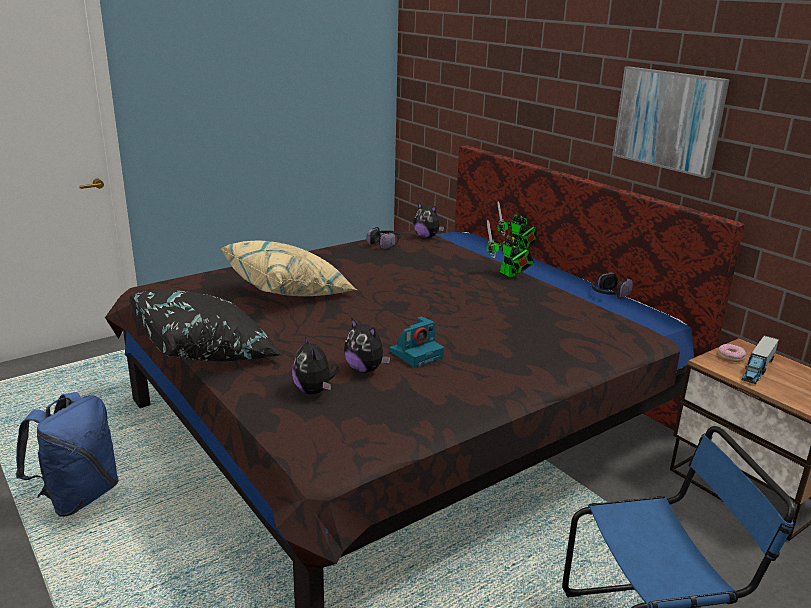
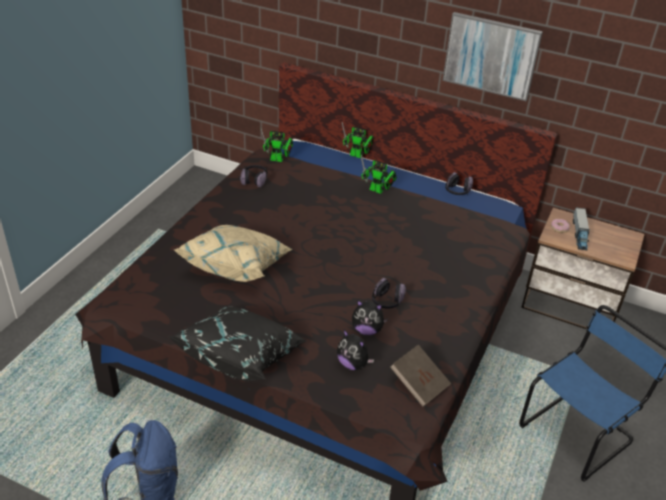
camera: 30 degrees left, 15 degrees up
(371, 431) = (419, 384): none -> brown book
(417, 353) = (386, 301): camera -> headphones
(426, 237) = (278, 160): plush toy -> toy robot

